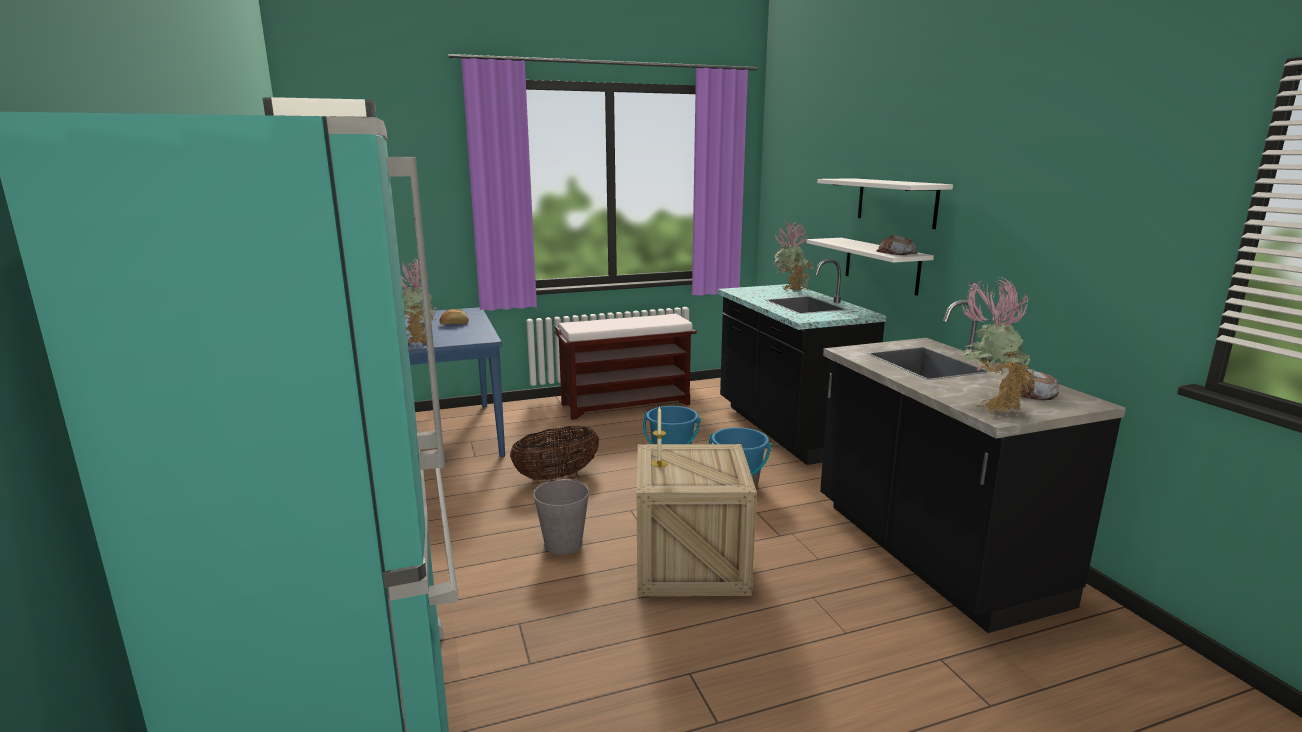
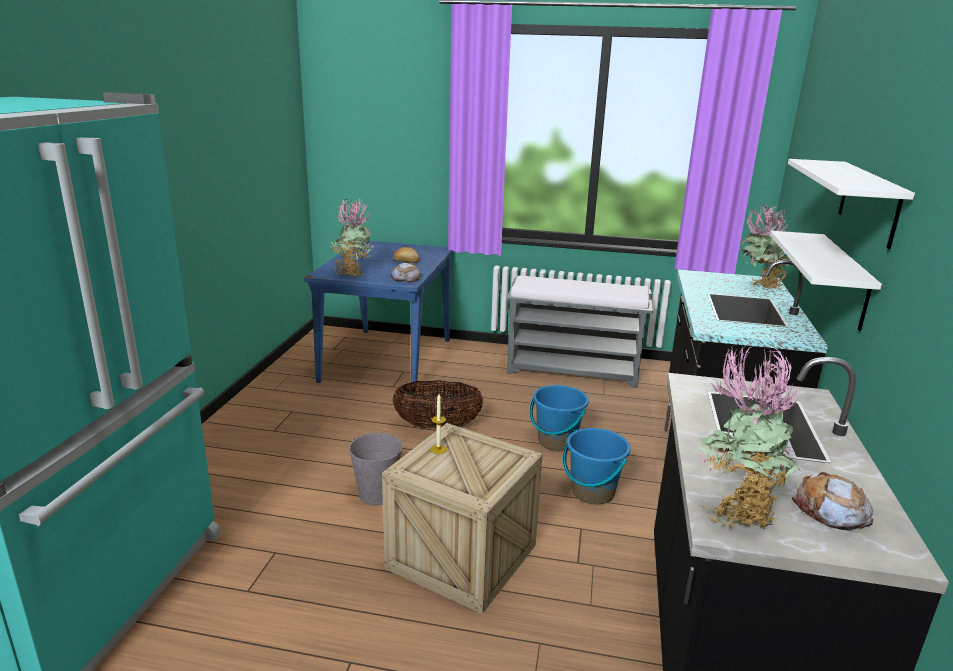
camera: 30 degrees right, 5 degrees up
(626, 404) = (573, 370): brown bench -> grey bench
(896, 253) = (835, 271): bread -> bread (405, 277)

